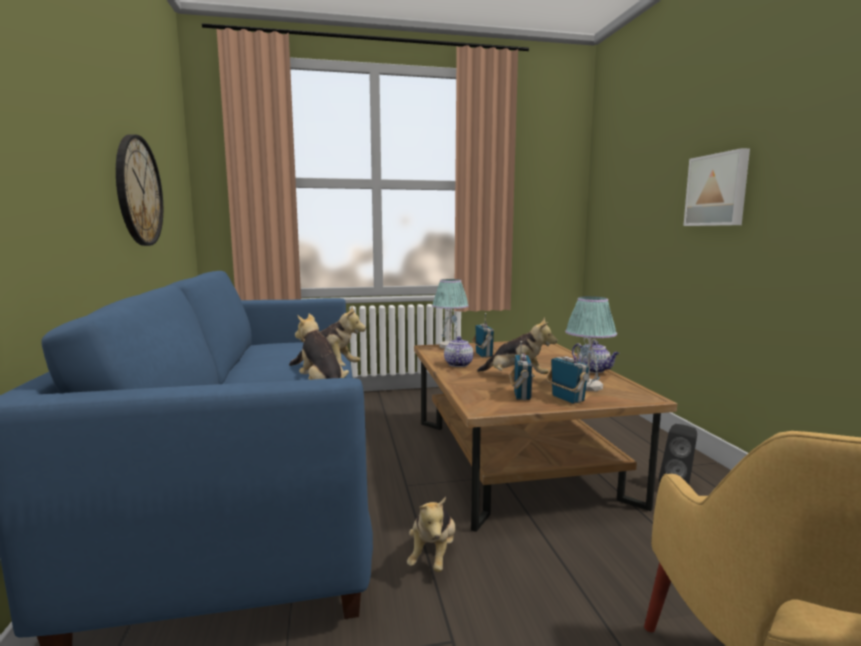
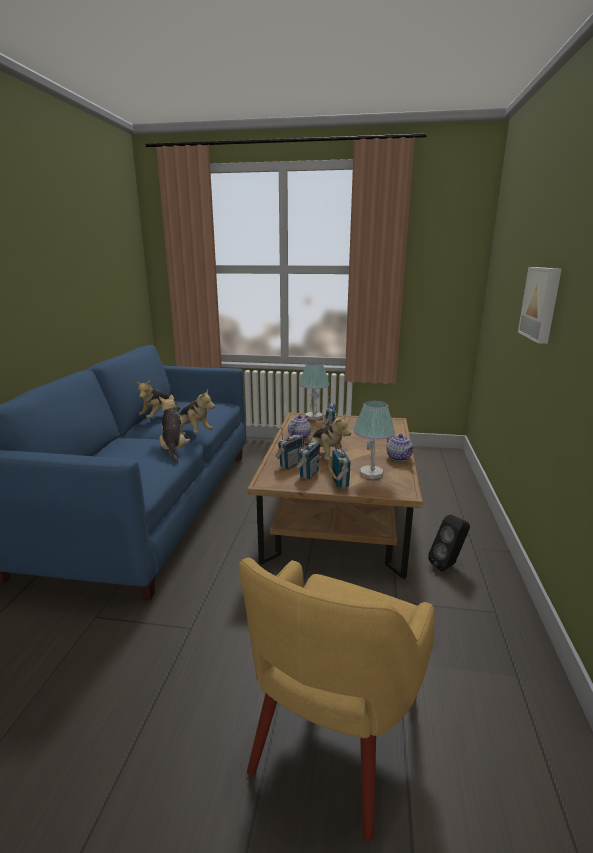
camera: 20 degrees right, 10 degrees up
(138, 191) = (83, 295): wall clock -> none
(433, 555) = (220, 574): plush toy -> plush toy (159, 417)
(487, 390) = (291, 465): none -> radio

